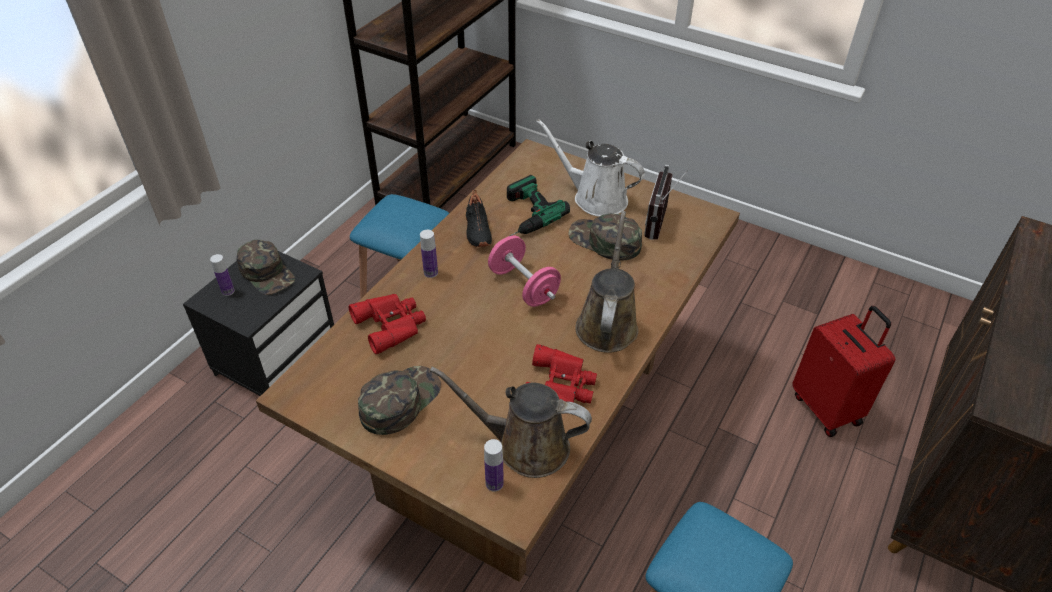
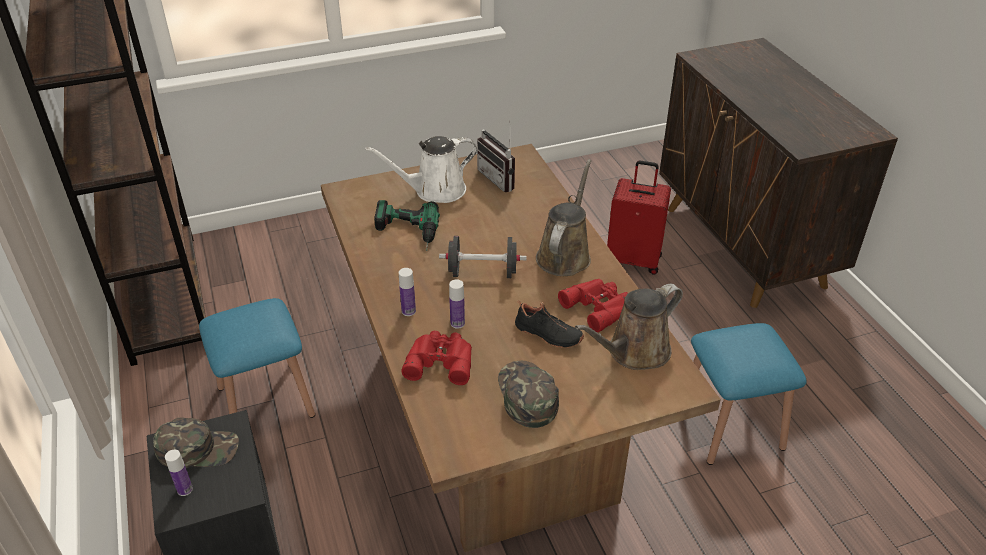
camera: 50 degrees left, 5 degrees down
(476, 230) = (392, 264): black shoe -> black shoe (547, 335)
(494, 483) = (653, 384): bottle -> bottle (457, 323)
(523, 286) = (483, 272): pink dumbbell -> black dumbbell
(604, 241) = (485, 212): green cap -> none
(607, 323) = (565, 255): brown watering can -> brown watering can turned 60 degrees clockwise

